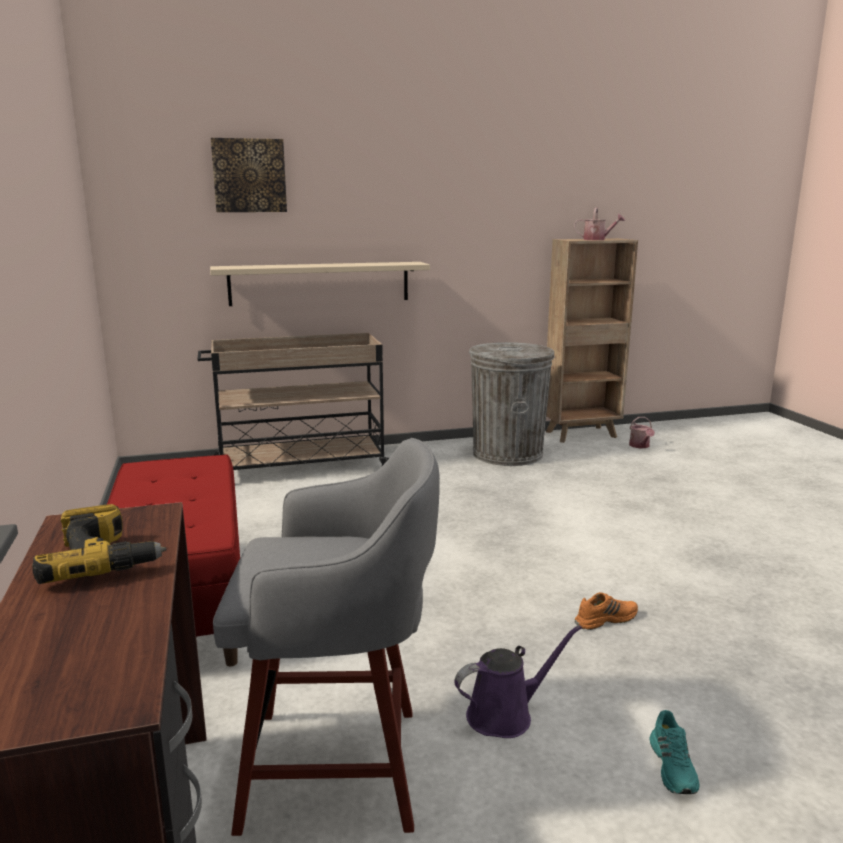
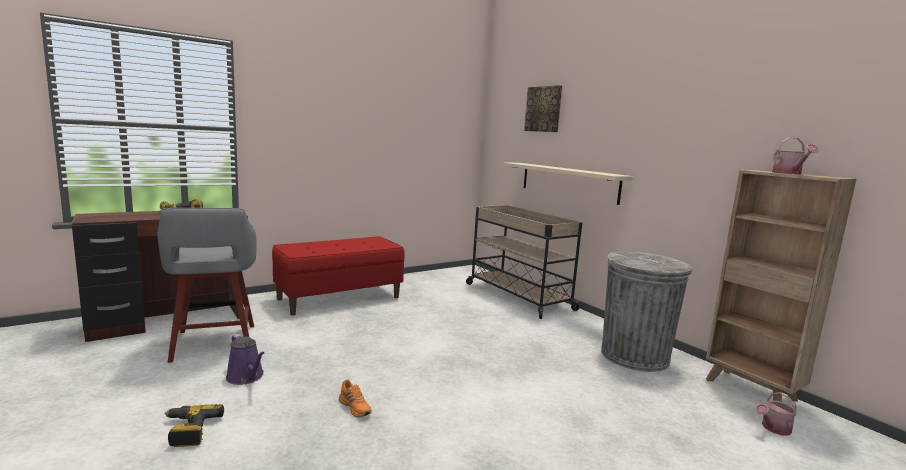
camera: 70 degrees right, 5 degrees down
(674, 766) = (188, 431): turquoise shoe -> power drill

